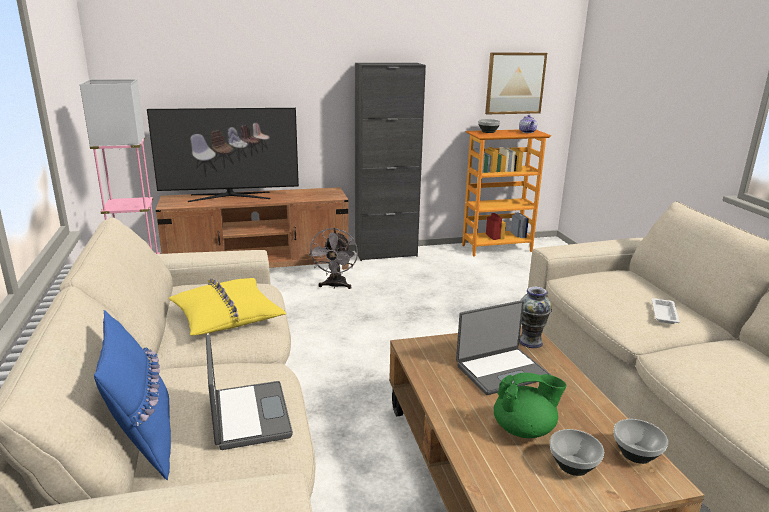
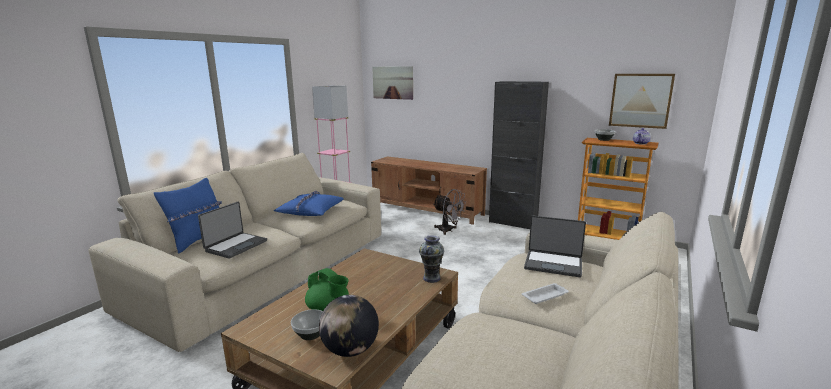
camera: 45 degrees right, 5 degrees down
(159, 67) = (393, 82): none -> picture
(226, 316) = (310, 211): yellow pillow -> blue pillow
(229, 196) = (415, 162): television -> none
(335, 286) = (448, 230): grey fan -> grey fan turned 105 degrees counterclockwise
(501, 371) = (381, 282): laptop -> laptop (553, 264)
(636, 455) = (350, 350): bowl -> globe

